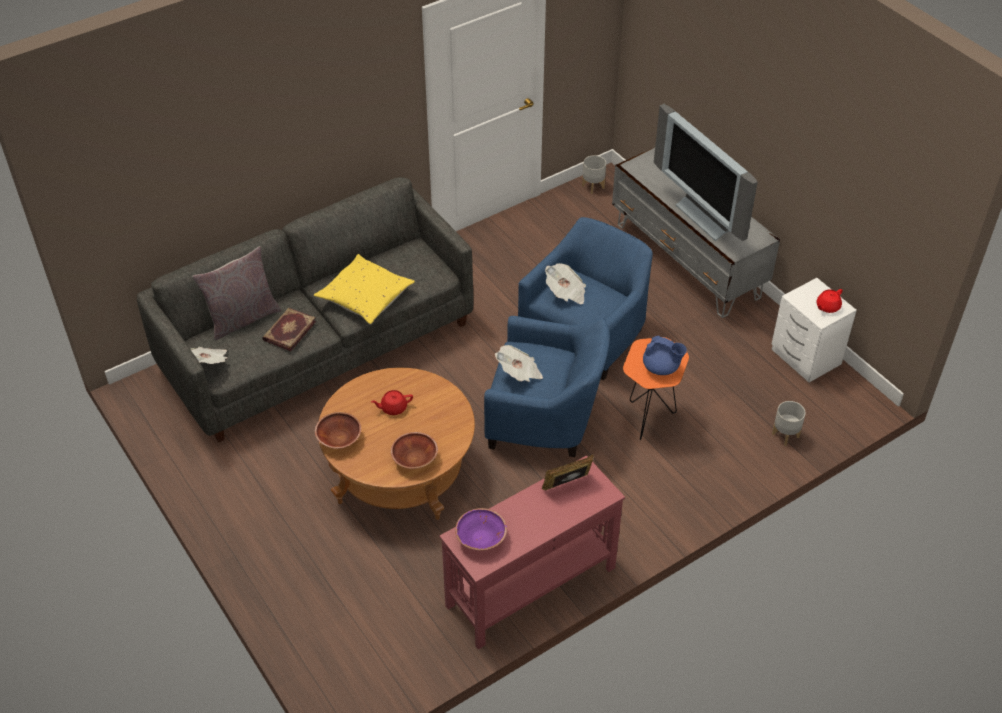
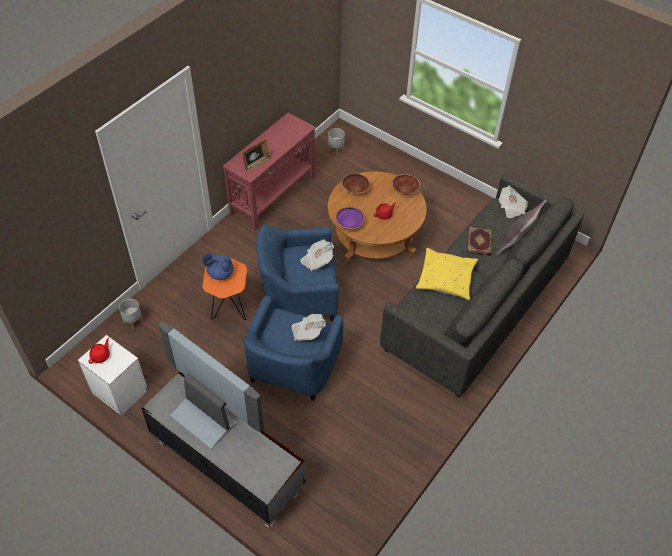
camera: 160 degrees right, 5 degrees up
(481, 538) = (293, 130): purple bowl -> purple bowl (349, 223)
(592, 187) = (336, 539): grey planter -> grey planter (336, 150)

